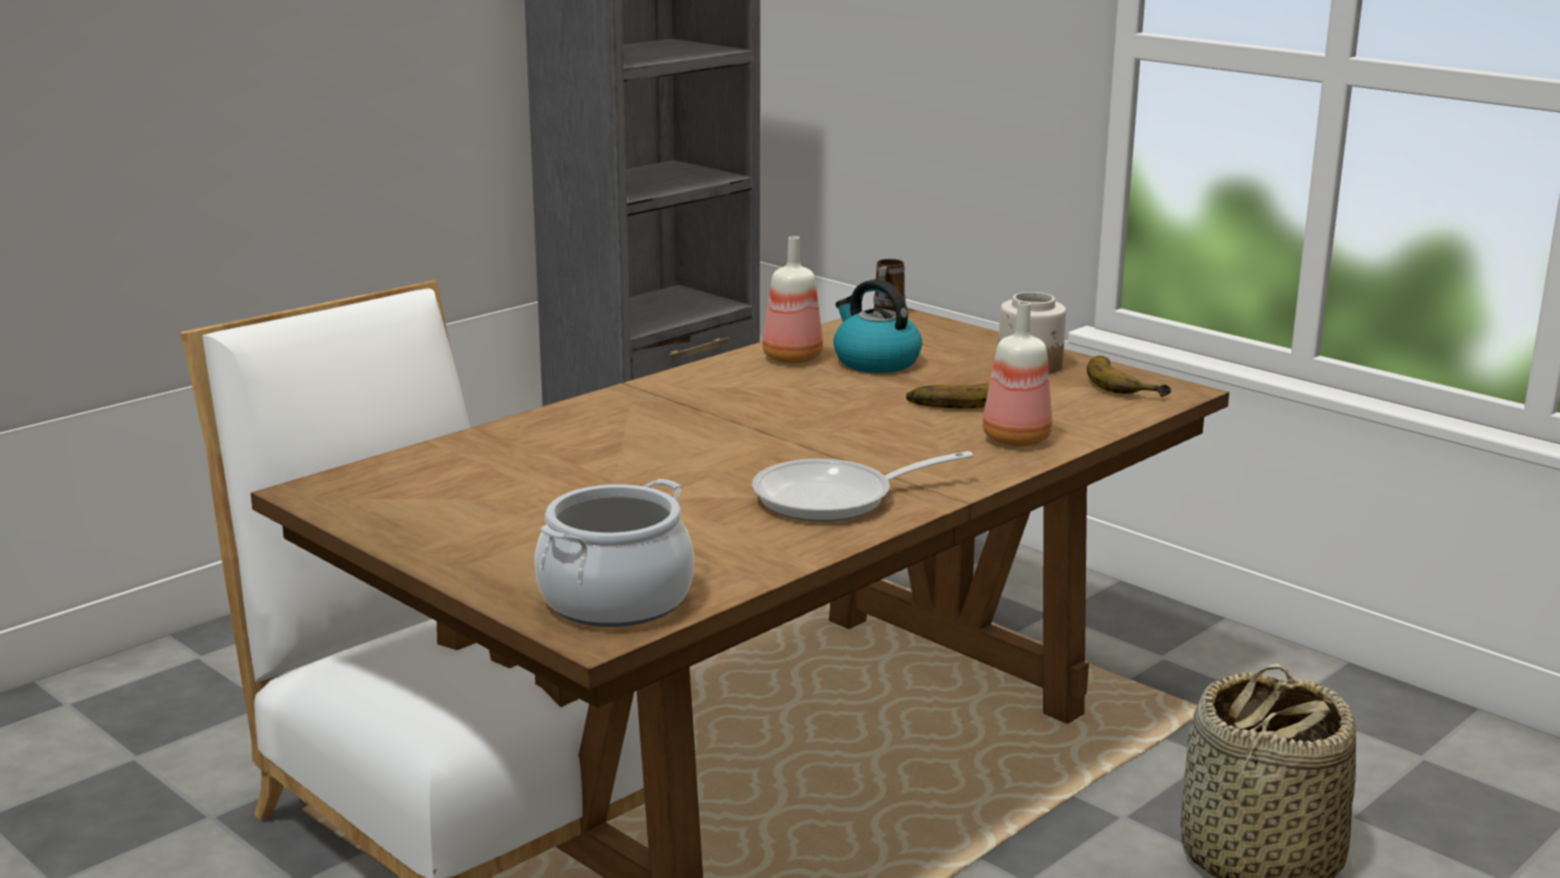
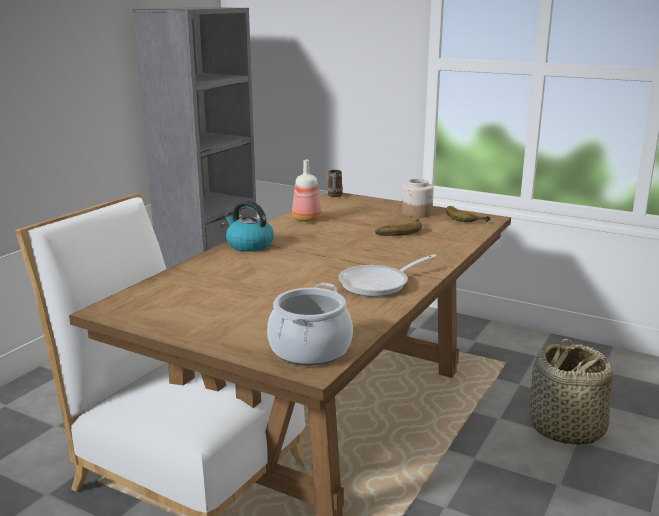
camera: 15 degrees left, 0 degrees up
(875, 362) = (346, 217): kettle -> kettle (249, 245)
(1017, 440) = (439, 247): bottle -> none

